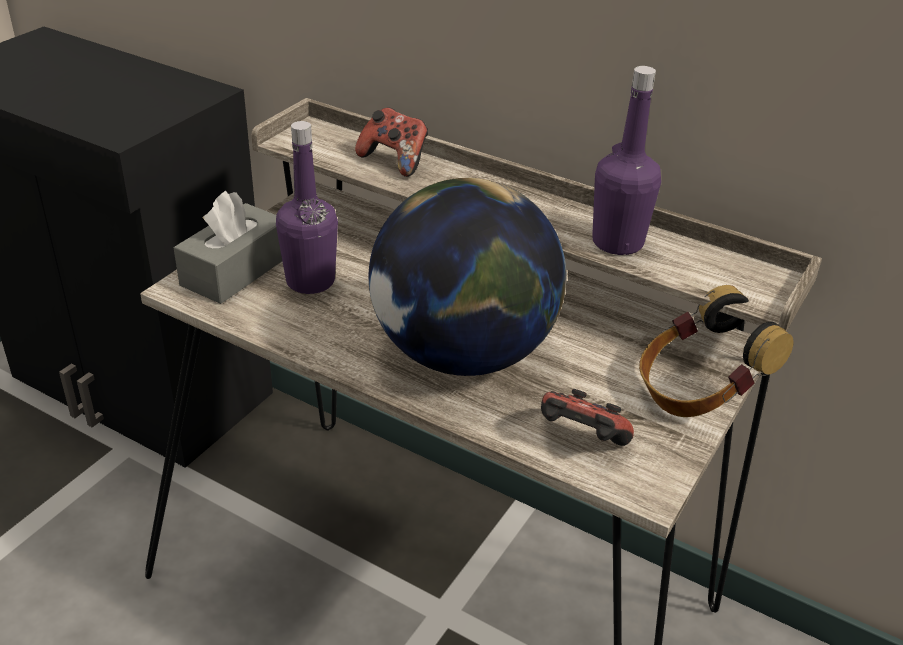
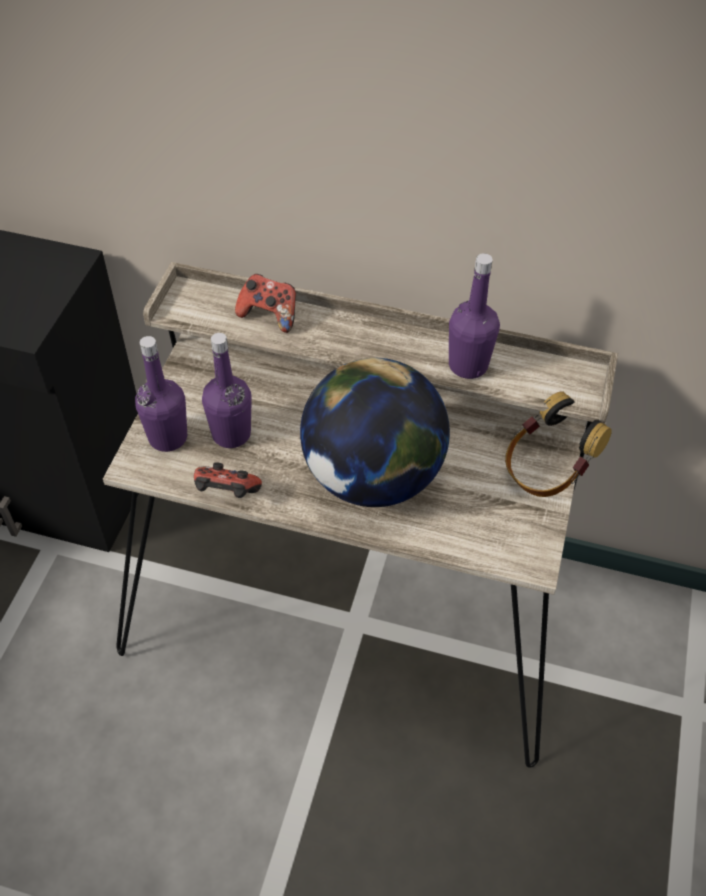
camera: 15 degrees left, 15 degrees up
(235, 271) = (168, 437): grey tissue box -> purple bottle
(580, 441) = (479, 533): game controller -> game controller (226, 494)

